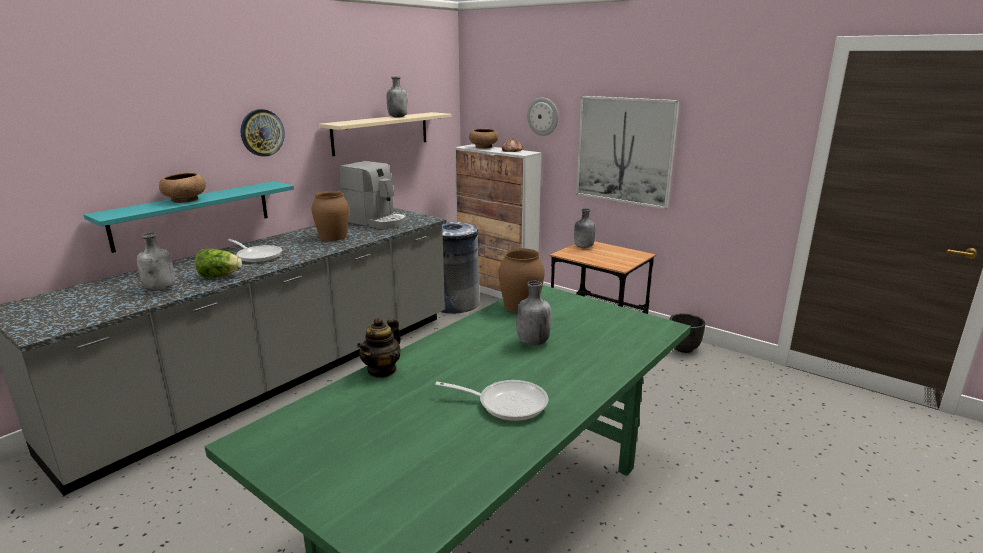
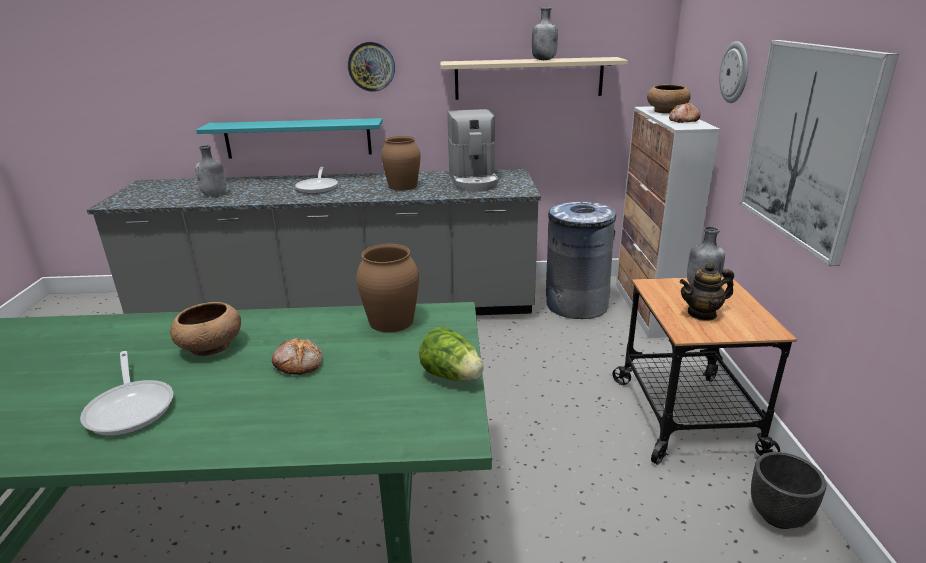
camera: 50 degrees right, 5 degrees up
(185, 200) = (278, 123): brown bowl -> brown bowl (210, 347)
(219, 276) = (258, 196): lettuce -> lettuce (452, 376)
(382, 370) = (166, 321): teapot -> teapot (702, 314)
(532, 342) = (299, 363): grey bottle -> bread

